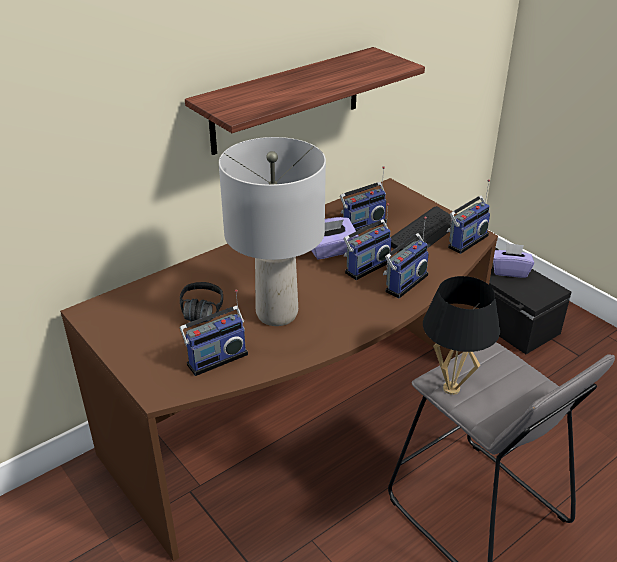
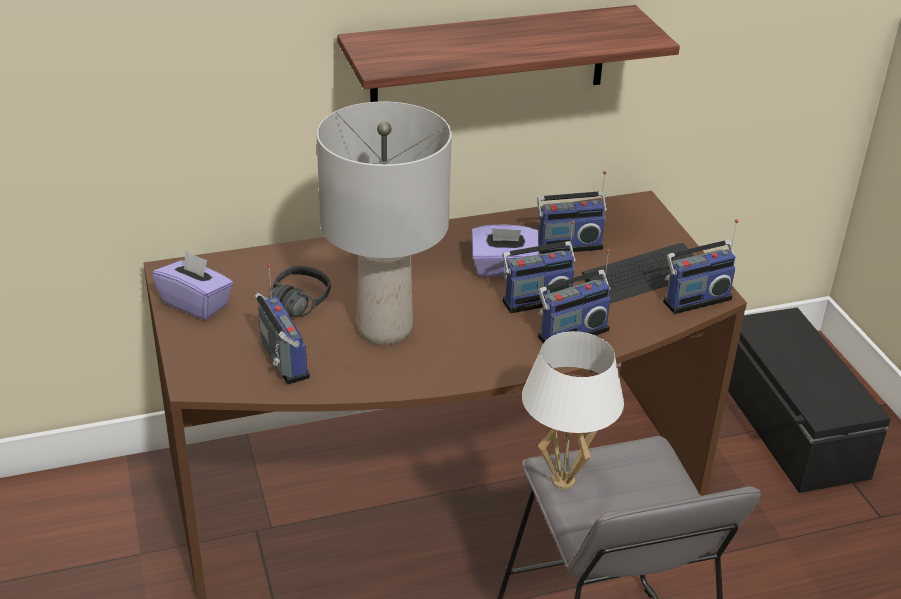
camera: 20 degrees right, 0 degrees up
(216, 358) = (281, 361): radio -> radio turned 105 degrees counterclockwise
(451, 388) = (563, 481): black table lamp -> white table lamp
(510, 271) = (814, 366): purple tissue box -> purple tissue box (196, 303)

